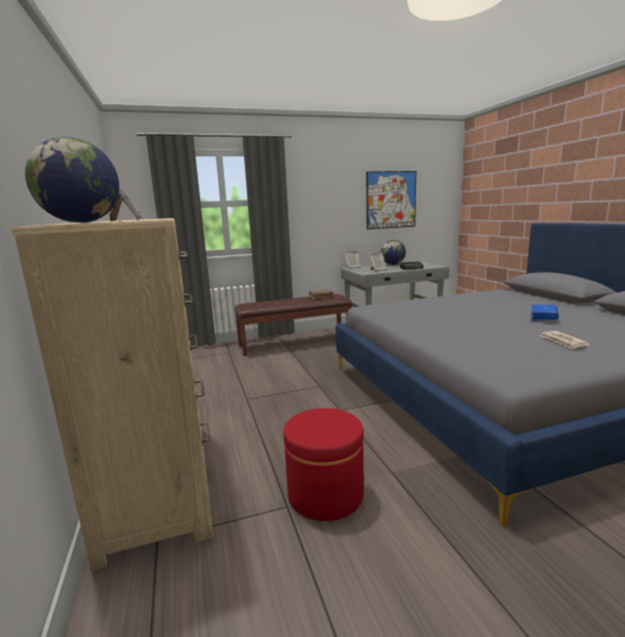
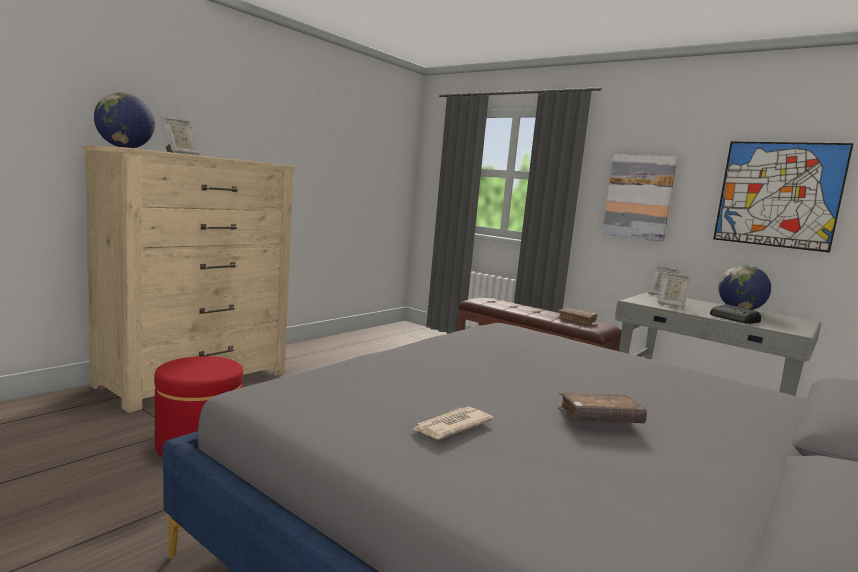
camera: 55 degrees right, 5 degrees down
(323, 210) = (638, 197): none -> picture
(543, 317) = (599, 419): blue book -> brown book

